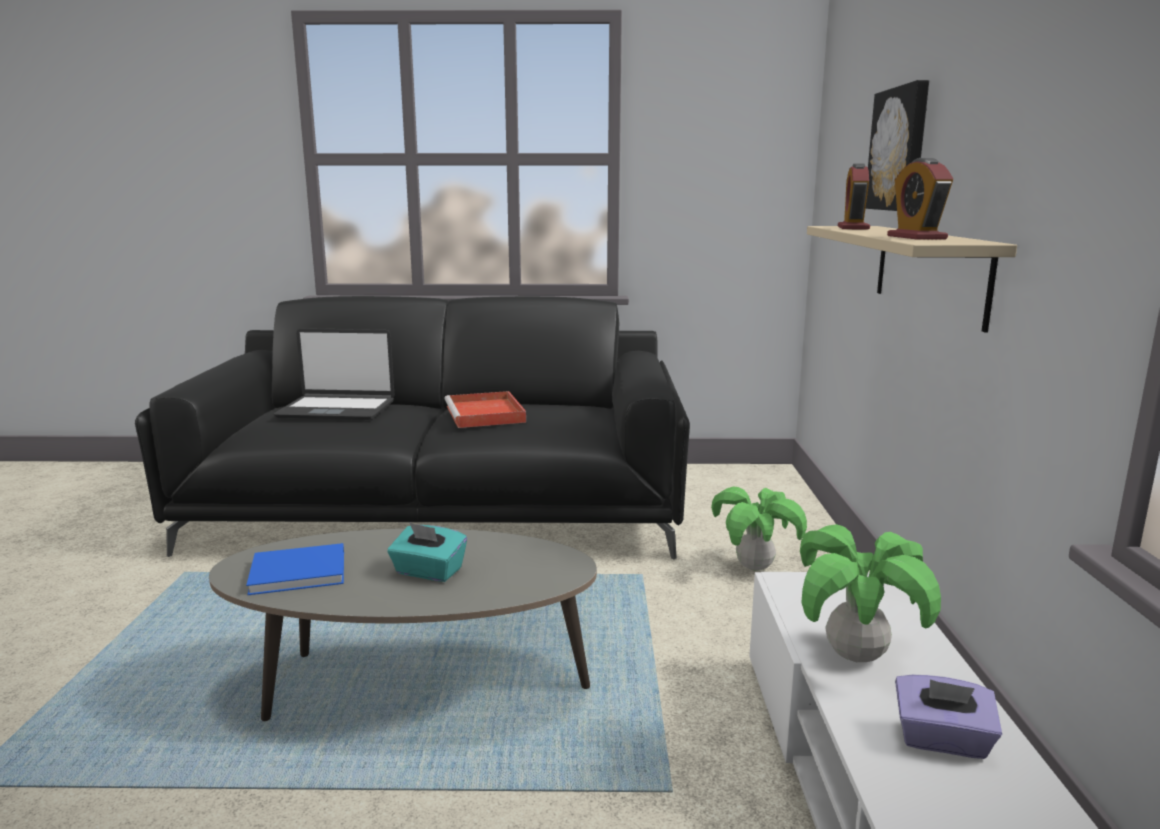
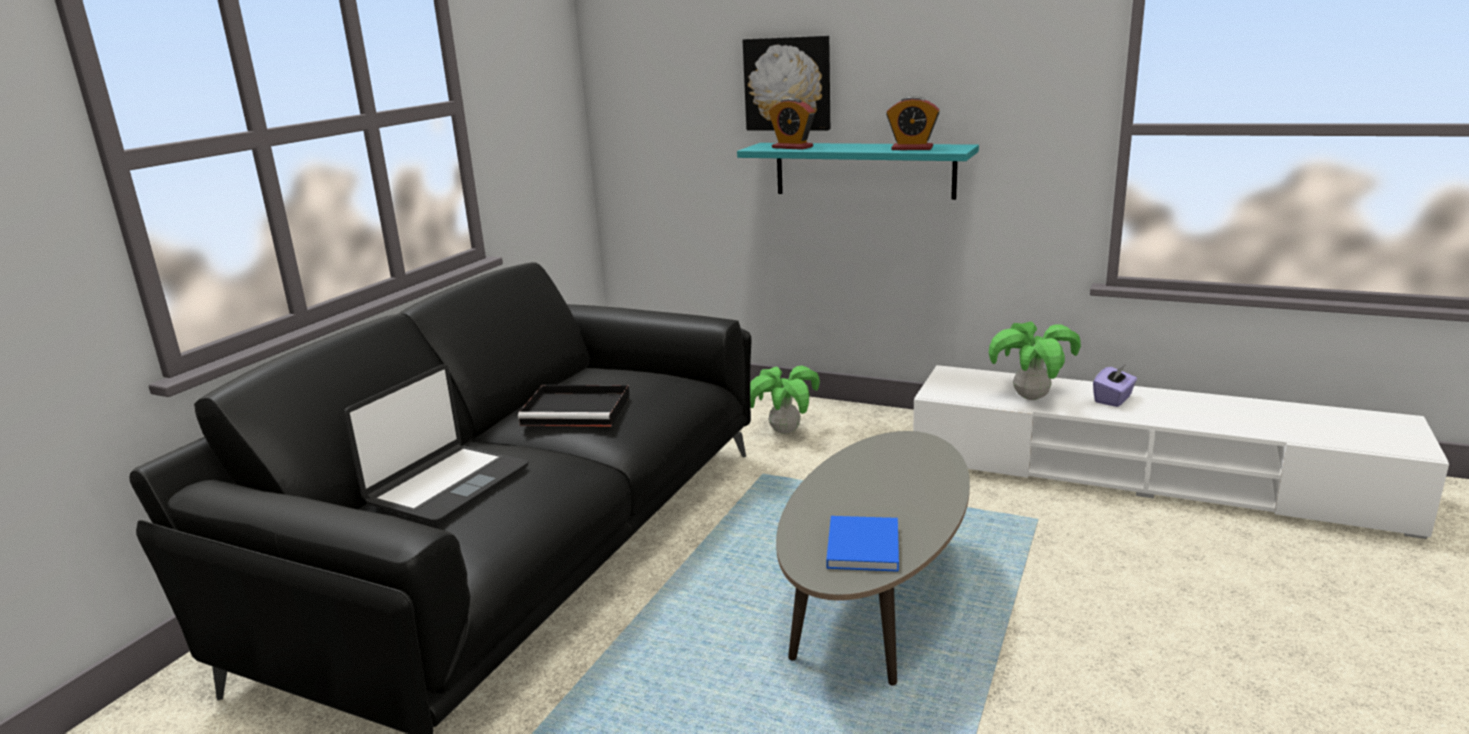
camera: 65 degrees left, 5 degrees up
(428, 572) = (894, 490): turquoise tissue box -> none
(486, 414) = (578, 410): red tray -> black tray
(929, 272) = (863, 170): beige shelf -> turquoise shelf

